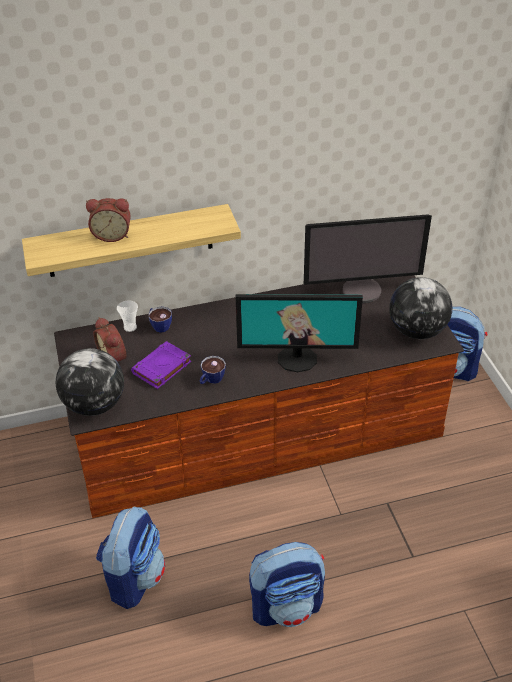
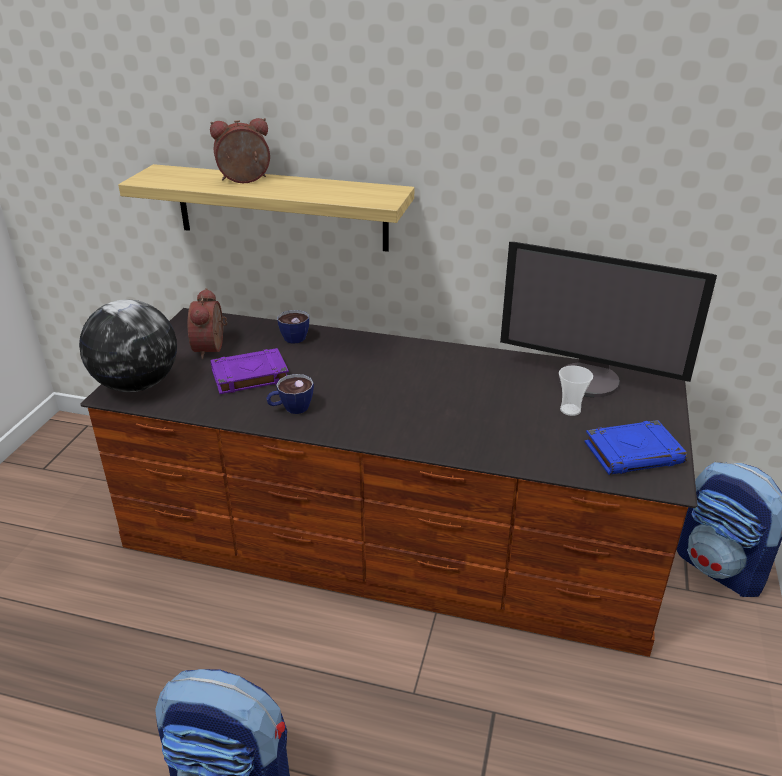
camera: 30 degrees right, 10 degrees down
(112, 235) = (244, 180): alarm clock -> alarm clock turned 135 degrees clockwise
(130, 327) = (261, 328): cup -> cup (570, 410)
(134, 577) = (97, 638): backpack -> none
(297, 358) = (424, 424): monitor -> none
(417, 331) = (634, 453): globe -> blue book

